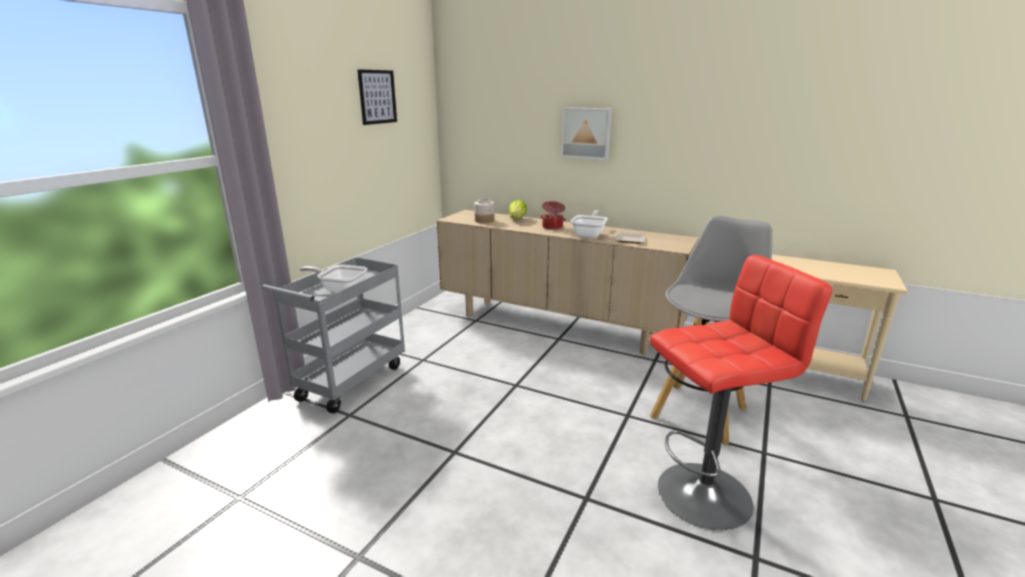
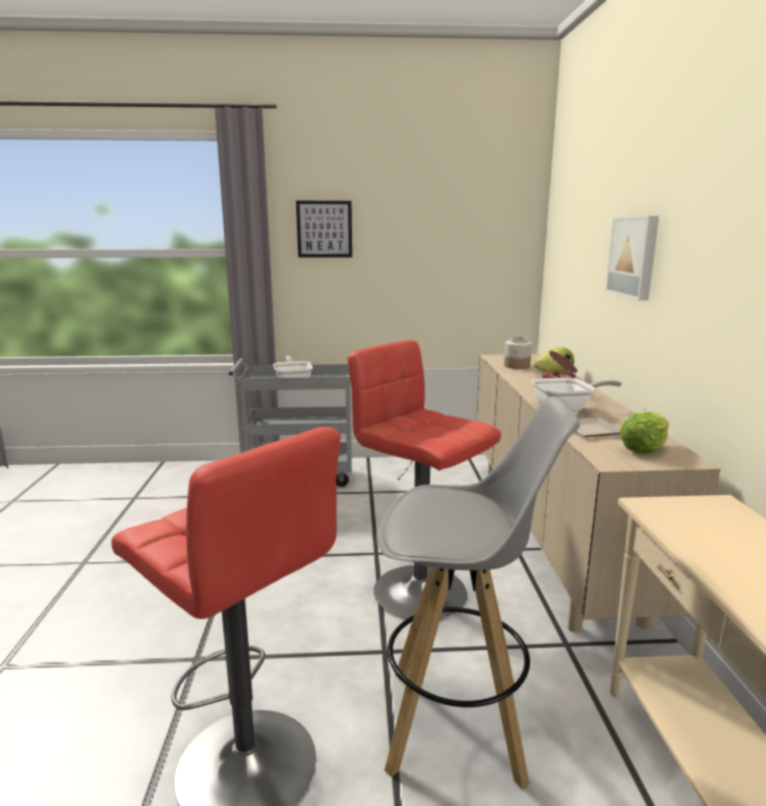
camera: 60 degrees right, 5 degrees down
(377, 97) = (436, 207): picture -> picture (324, 229)
(575, 384) = (419, 591): none -> red stool
(666, 240) = (643, 449): none -> lettuce

